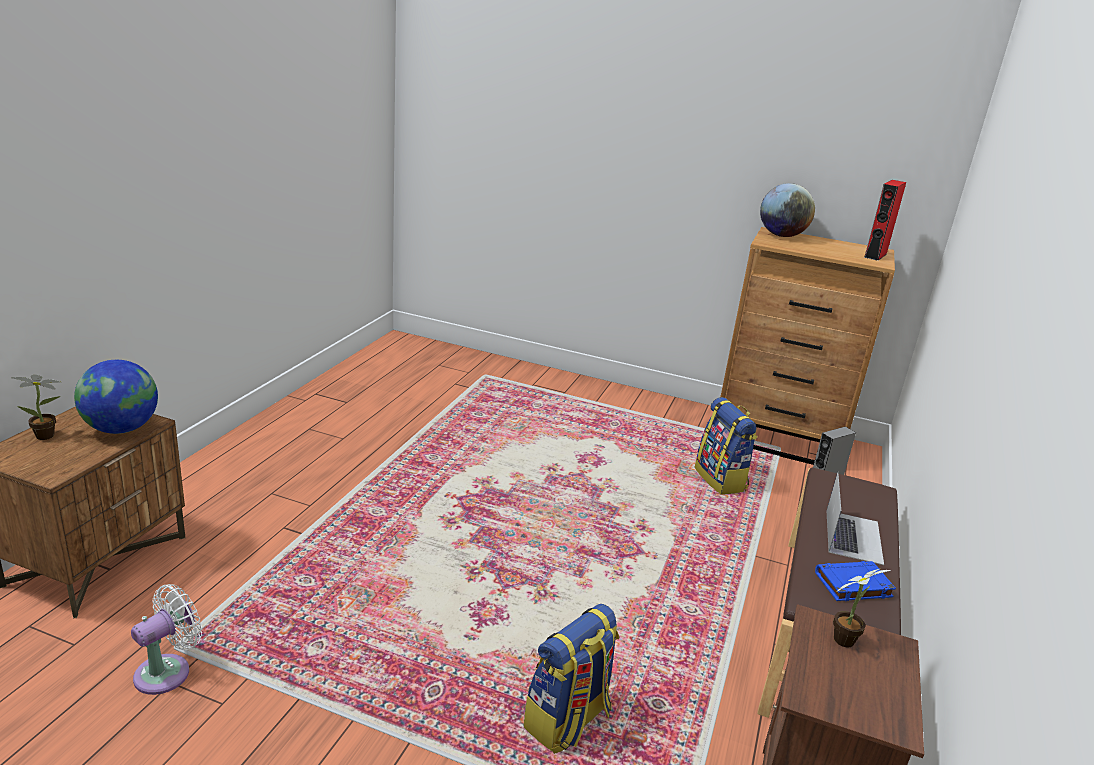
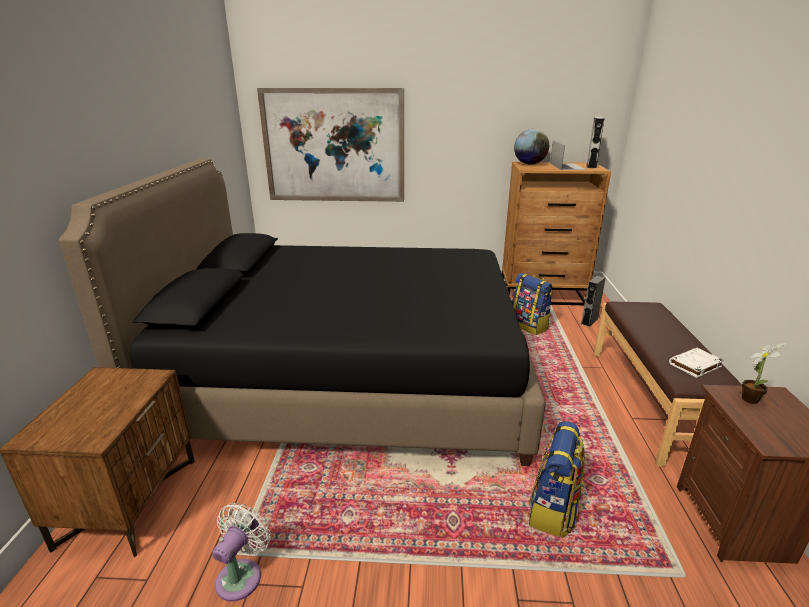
camera: 15 degrees left, 0 degrees up
(48, 436) = (70, 409): potted plant -> none
(121, 429) = (134, 387): globe -> none
(421, 488) = (349, 378): none -> black bed
(511, 163) = (334, 146): none -> picture
(852, 585) = (695, 365): blue book -> white book
(853, 536) = (667, 336): laptop -> laptop (567, 166)
(875, 255) = (591, 166): red speaker -> grey speaker

